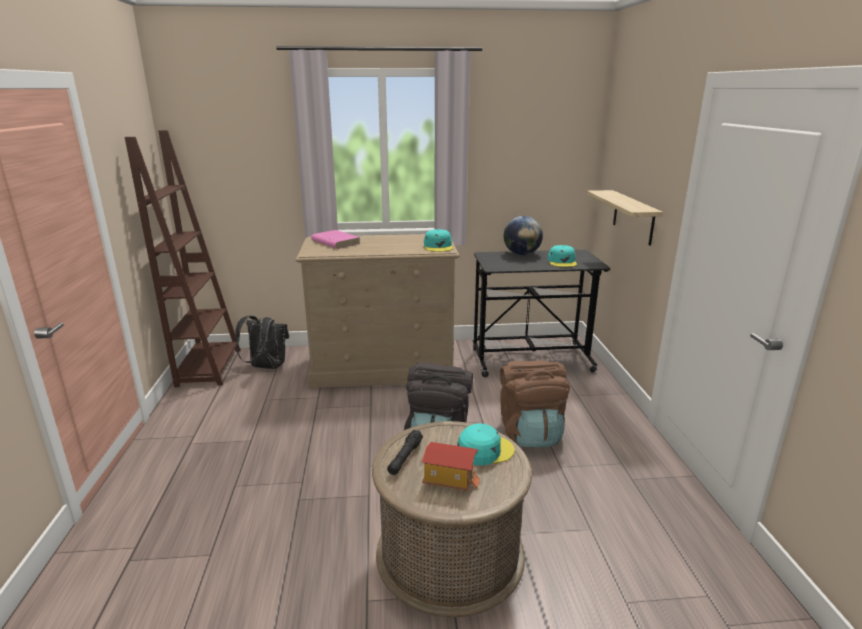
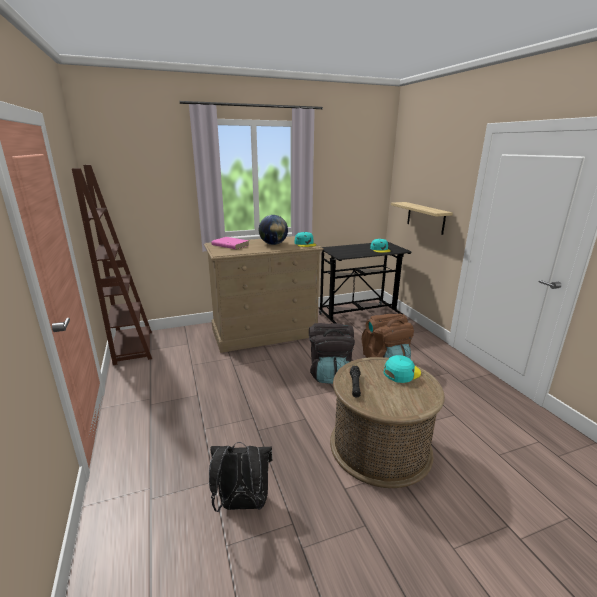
camera: 15 degrees left, 0 degrees up
(266, 367) = (179, 342): black backpack -> black backpack (242, 504)
(449, 479) = (393, 394): toy house -> none
(521, 254) = (351, 246): globe -> globe (273, 244)

